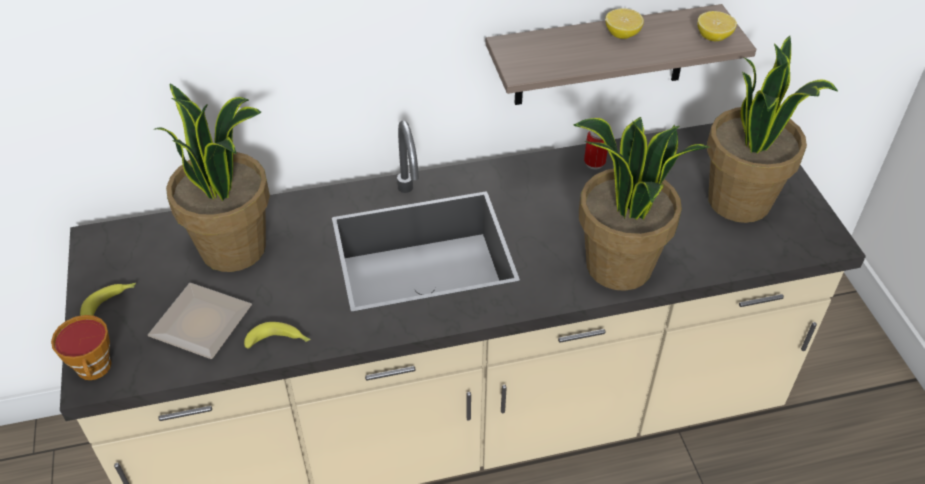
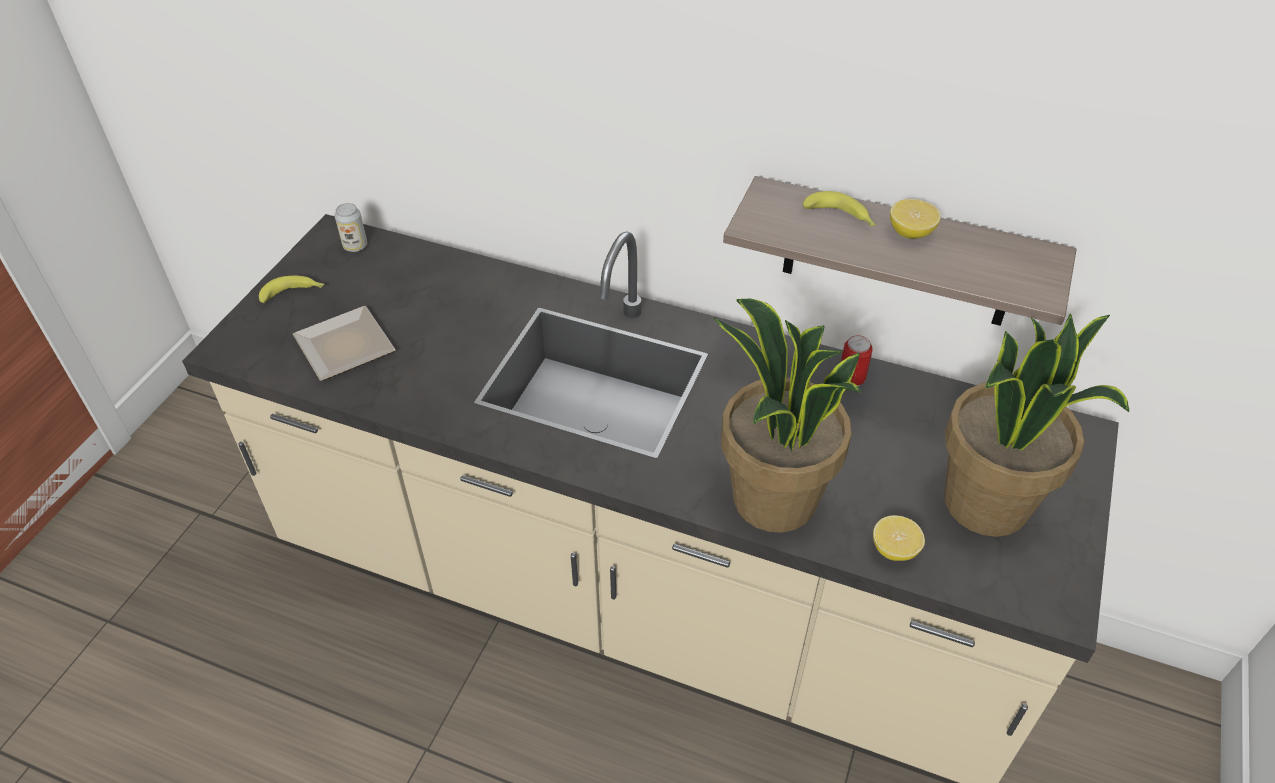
camera: 35 degrees right, 0 degrees up
(95, 369) = (234, 342): cup -> none
(127, 240) = (355, 246): none -> can
(235, 247) = (432, 294): potted plant -> none
(279, 341) = (390, 396): banana -> banana (841, 217)
(713, 37) = (1021, 280): lemon -> lemon (894, 549)

